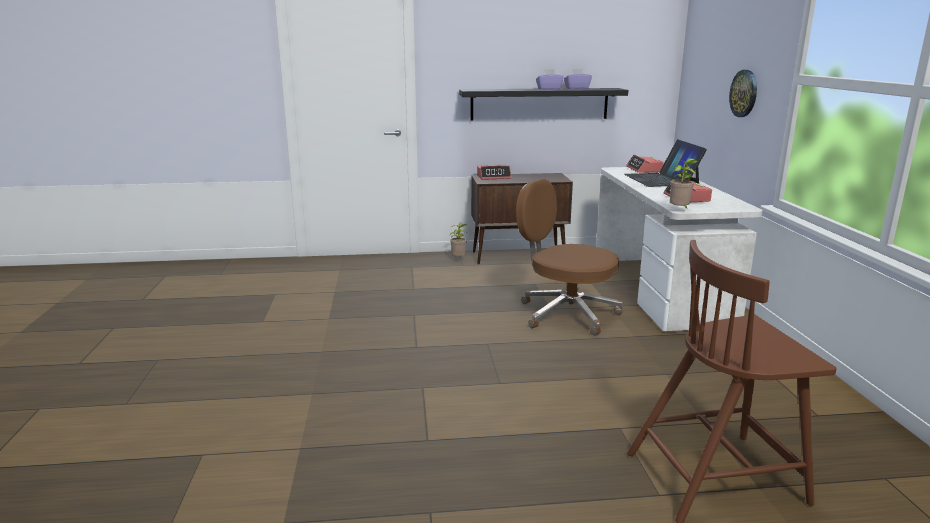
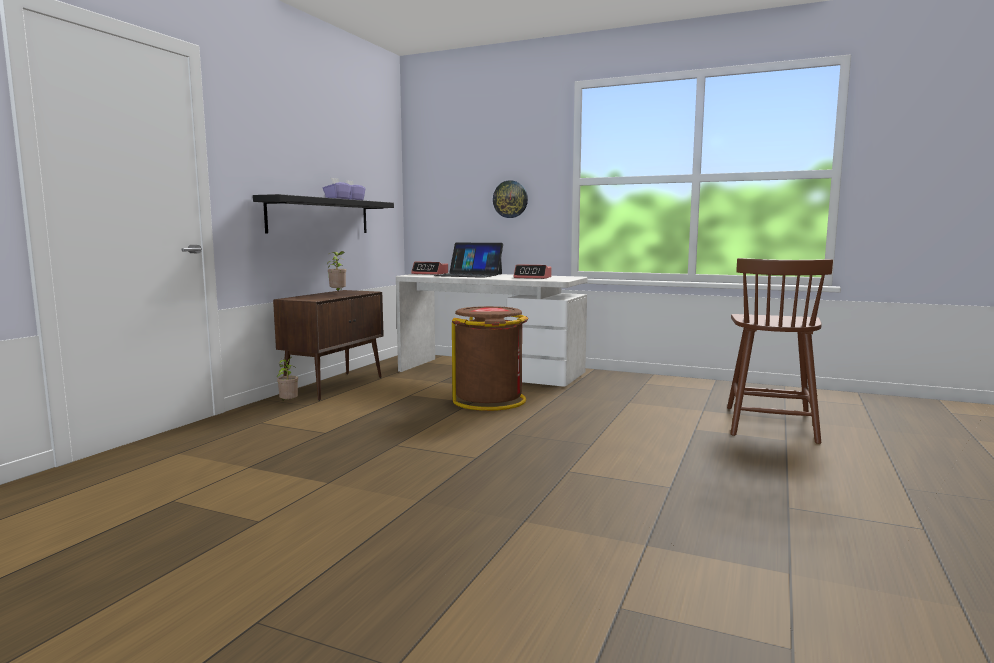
camera: 60 degrees left, 10 degrees down
(494, 177) = (305, 297): alarm clock -> none
(566, 313) = (490, 400): brown office chair -> brown trash can
(680, 211) = (564, 280): potted plant -> potted plant (338, 293)

